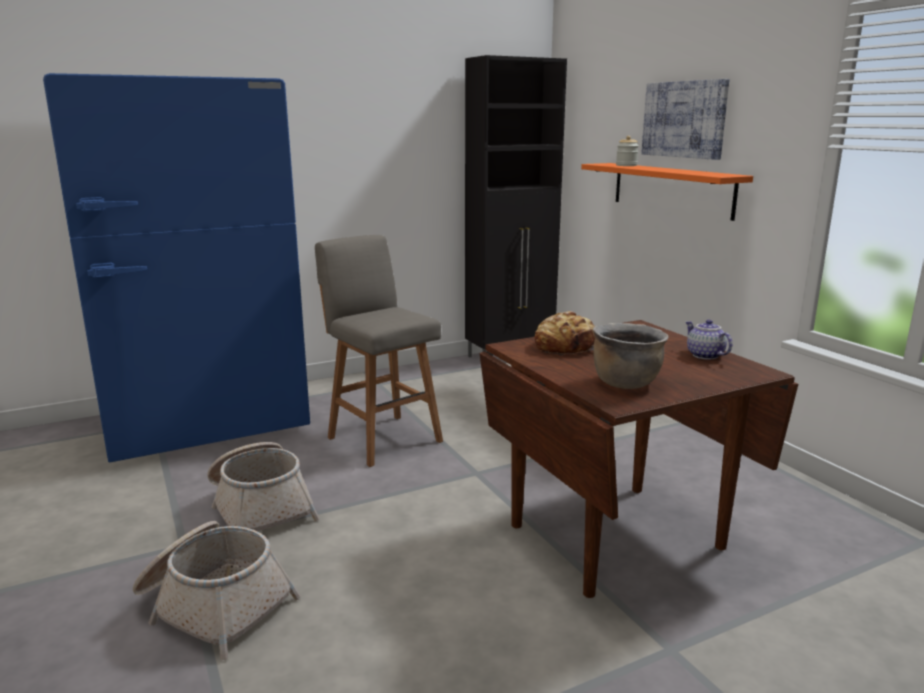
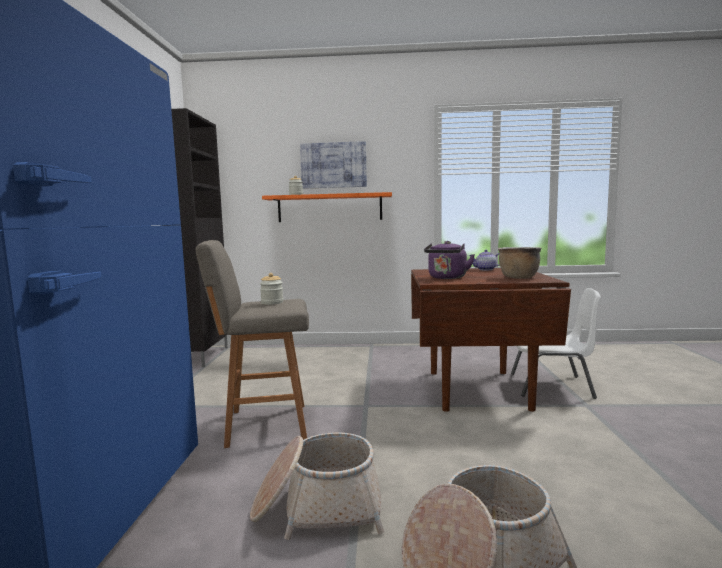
camera: 60 degrees left, 10 degrees down
(387, 315) = (272, 302): none -> jar
(566, 347) = (447, 278): bread -> purple kettle
(721, 605) = (552, 386): none -> white chair

